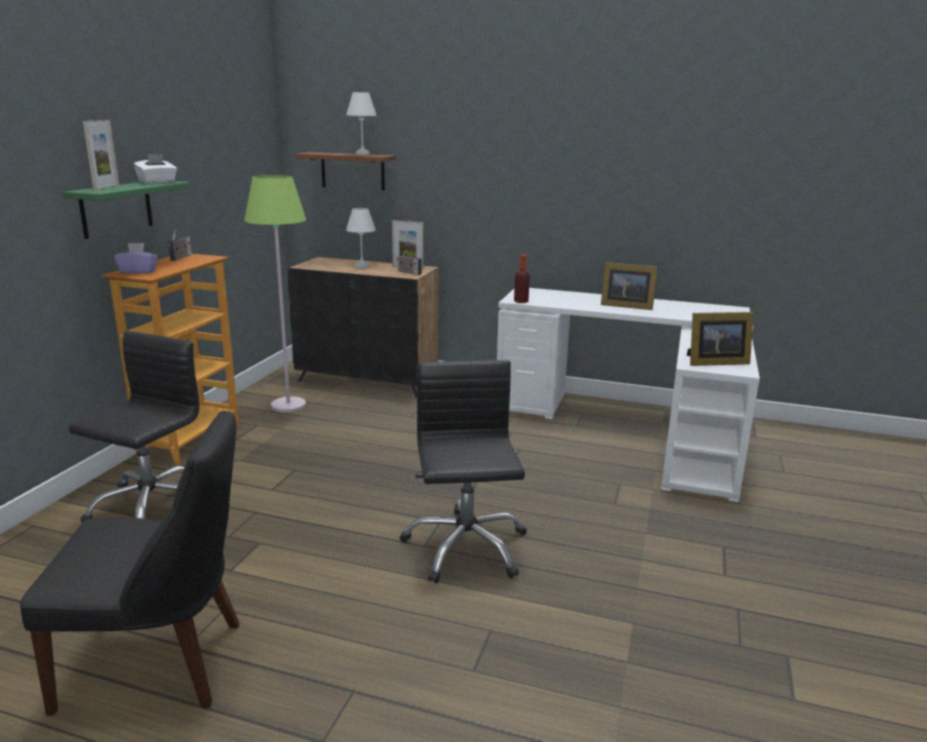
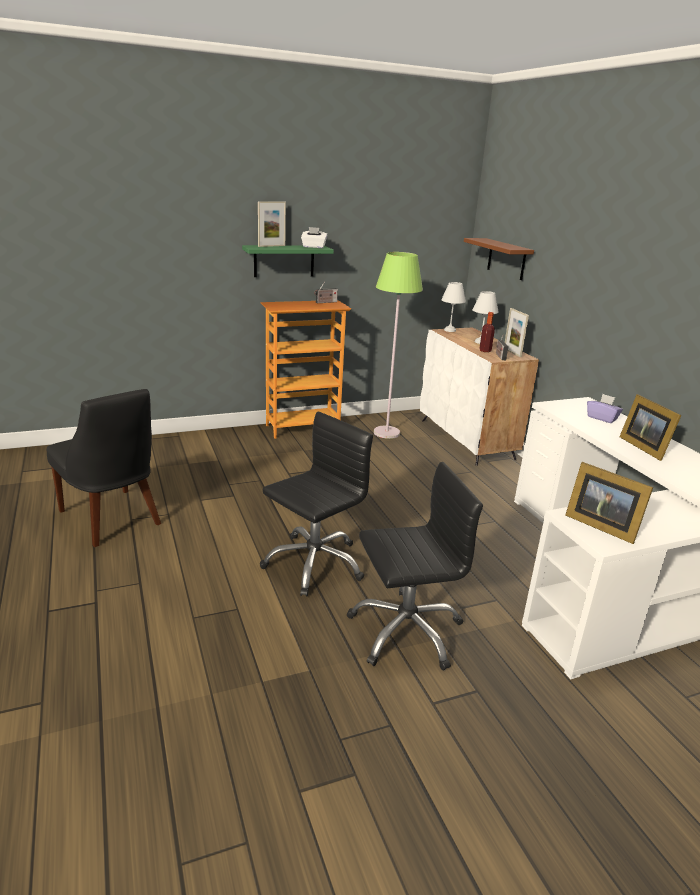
camera: 50 degrees right, 5 degrees up
(138, 271) = (280, 305): purple tissue box -> purple tissue box (602, 418)
(151, 507) = (228, 452): black office chair -> black office chair (405, 631)
(363, 154) = (508, 245): white table lamp -> white table lamp (450, 330)
(368, 380) = (467, 439): black cabinet -> white cabinet
(521, 301) = (552, 408): bottle -> bottle (485, 350)

